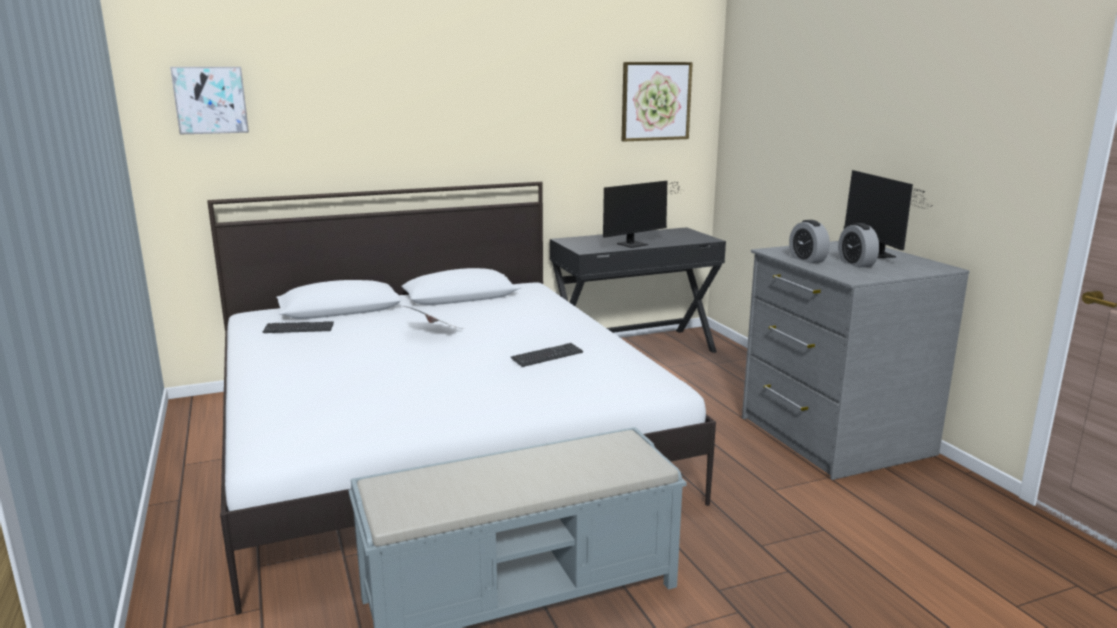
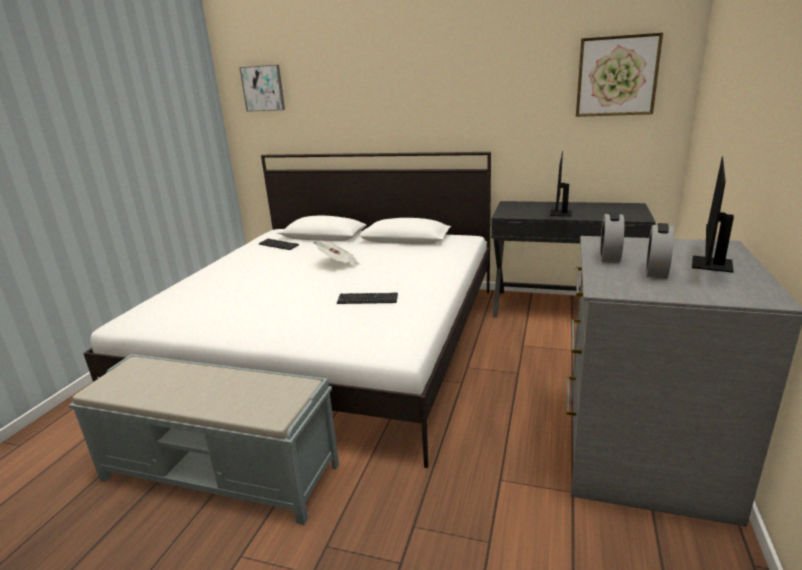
camera: 40 degrees right, 5 degrees up
(636, 244) = (559, 214): monitor -> monitor turned 105 degrees clockwise

